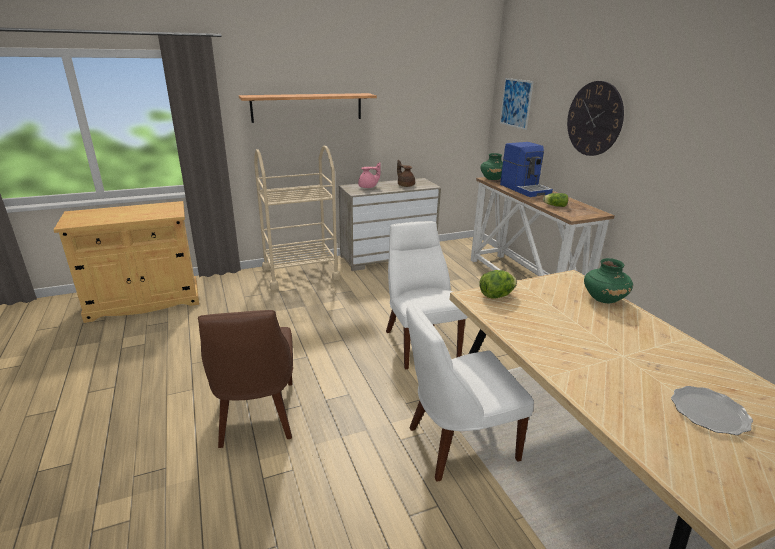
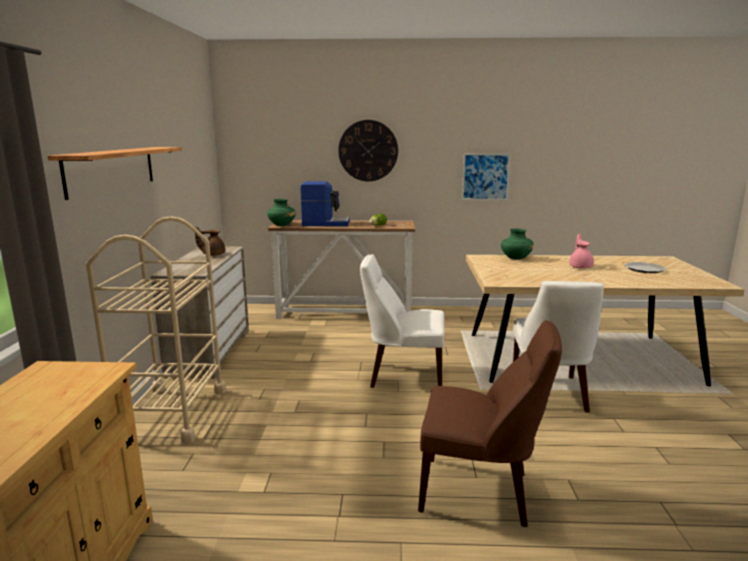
camera: 65 degrees left, 10 degrees down
(368, 187) = (188, 266): pink teapot -> pink teapot (580, 267)
(496, 296) = (498, 277): lettuce -> none
(516, 103) = (259, 150): picture -> picture (485, 177)

